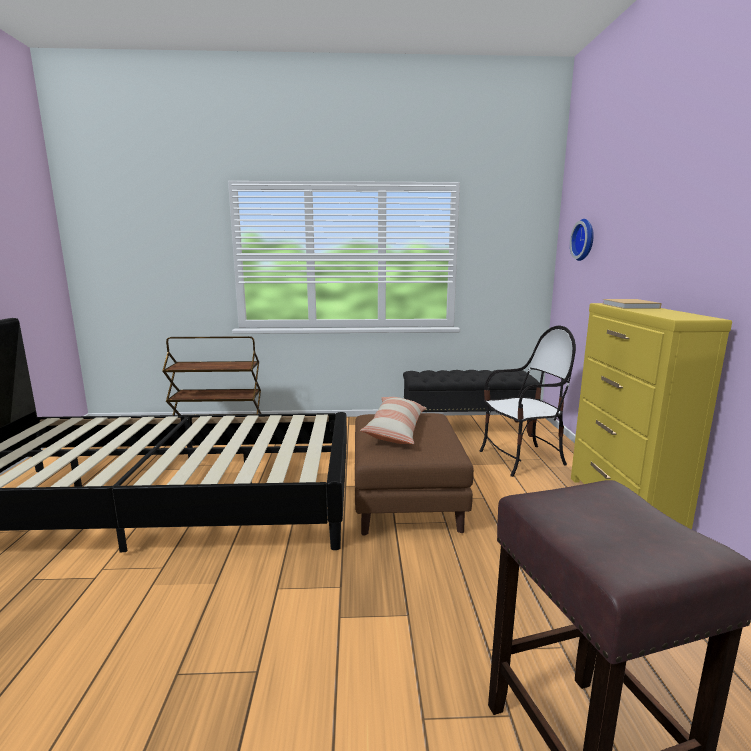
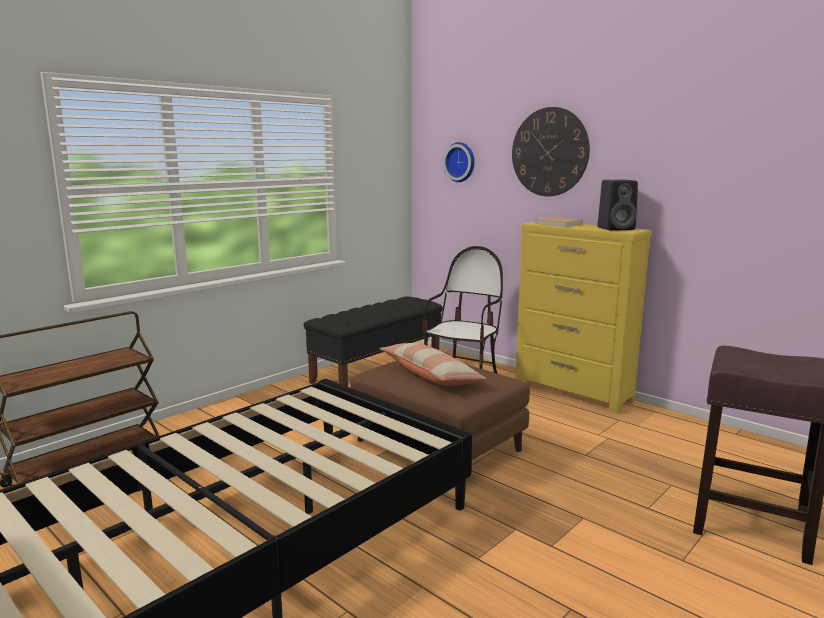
camera: 45 degrees left, 0 degrees up
(650, 222) = (549, 152): none -> wall clock
(680, 315) = (617, 228): none -> black speaker

